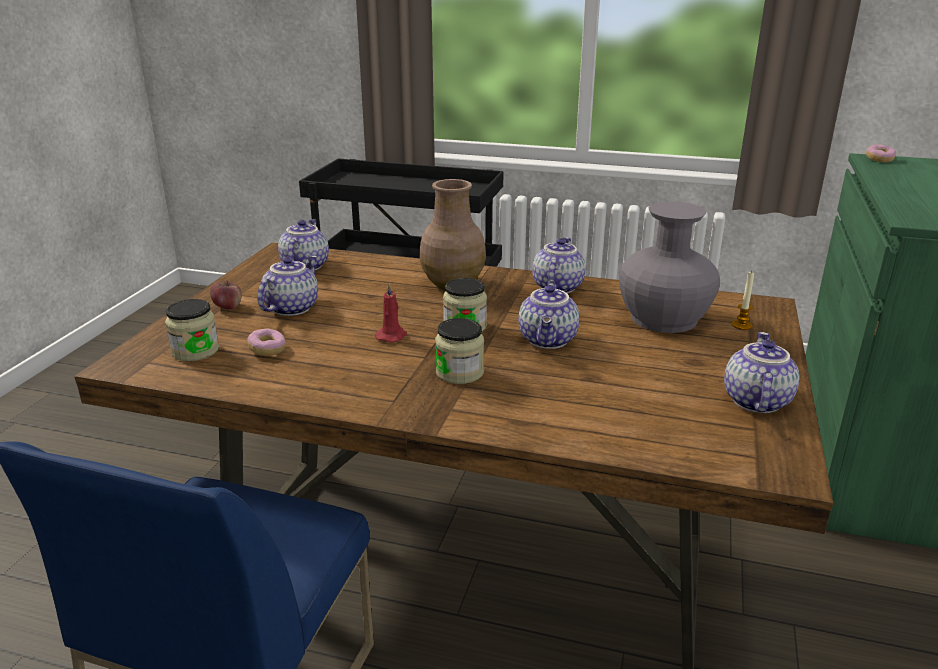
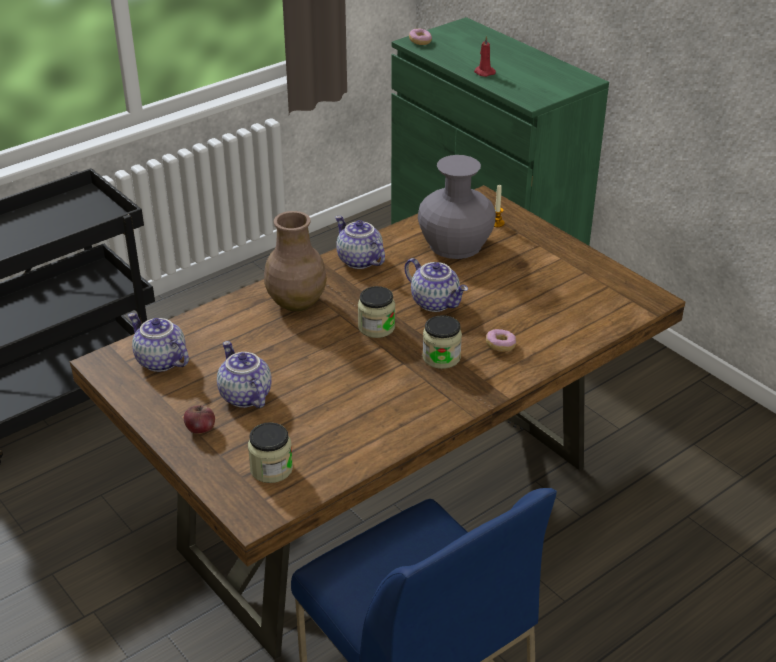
camera: 55 degrees left, 10 degrees up
(267, 350) = (311, 431): donut -> donut (500, 346)
(392, 336) = (354, 364): red candle -> red candle (483, 72)
(754, 401) = (582, 270): teapot -> none

